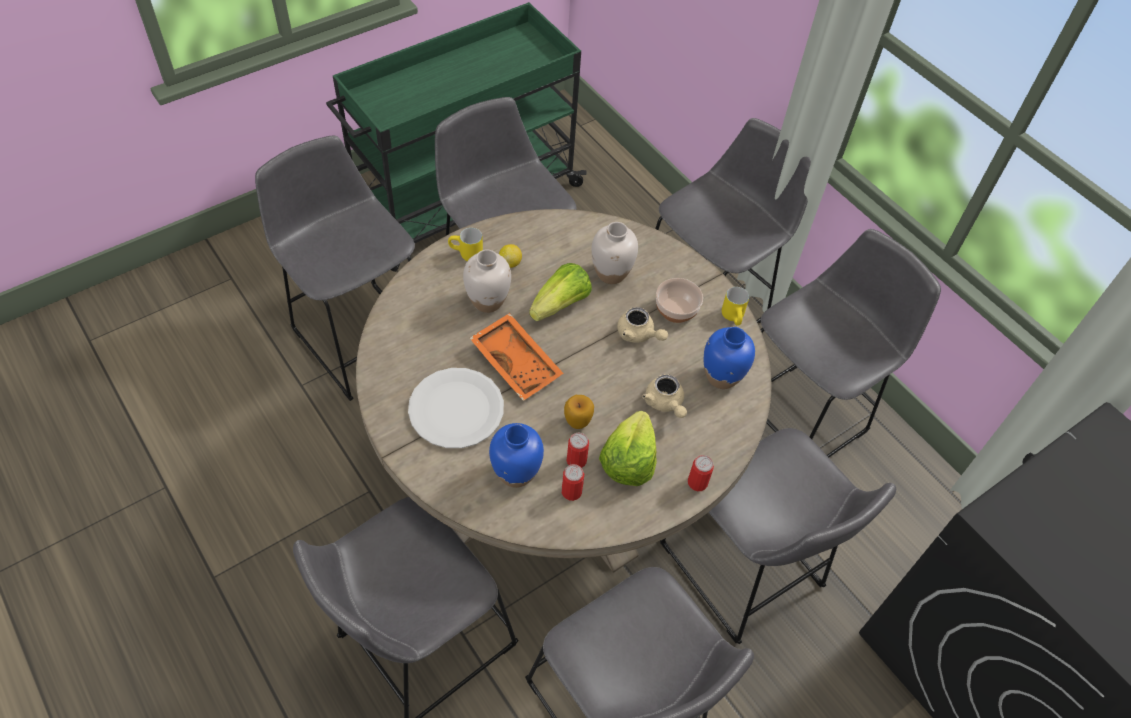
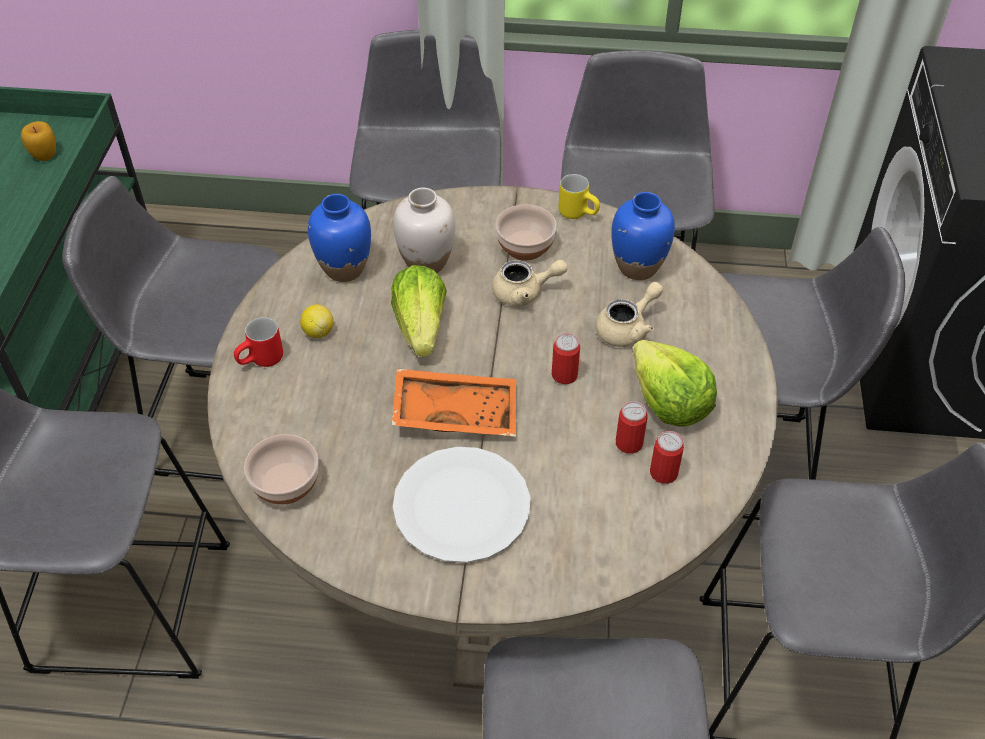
camera: 45 degrees left, 5 degrees down
(398, 324) = (286, 485): none -> bowl
(466, 255) = (262, 362): yellow mug -> red mug
(488, 301) = (347, 384): white vase -> none
(515, 473) = (597, 507): blue vase -> blue vase (344, 269)
(577, 421) = (582, 411): apple -> apple (45, 155)
(665, 403) = (627, 328): beige teapot -> beige teapot turned 60 degrees counterclockwise
(697, 482) = (742, 366): can -> can (564, 375)

